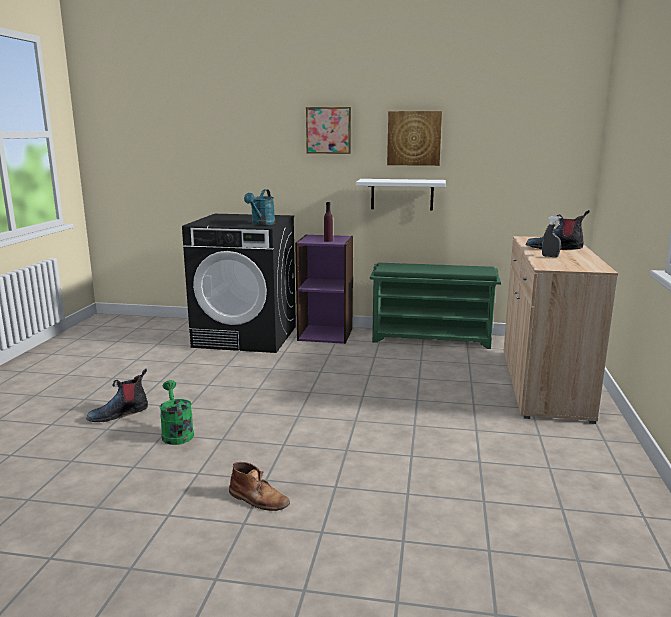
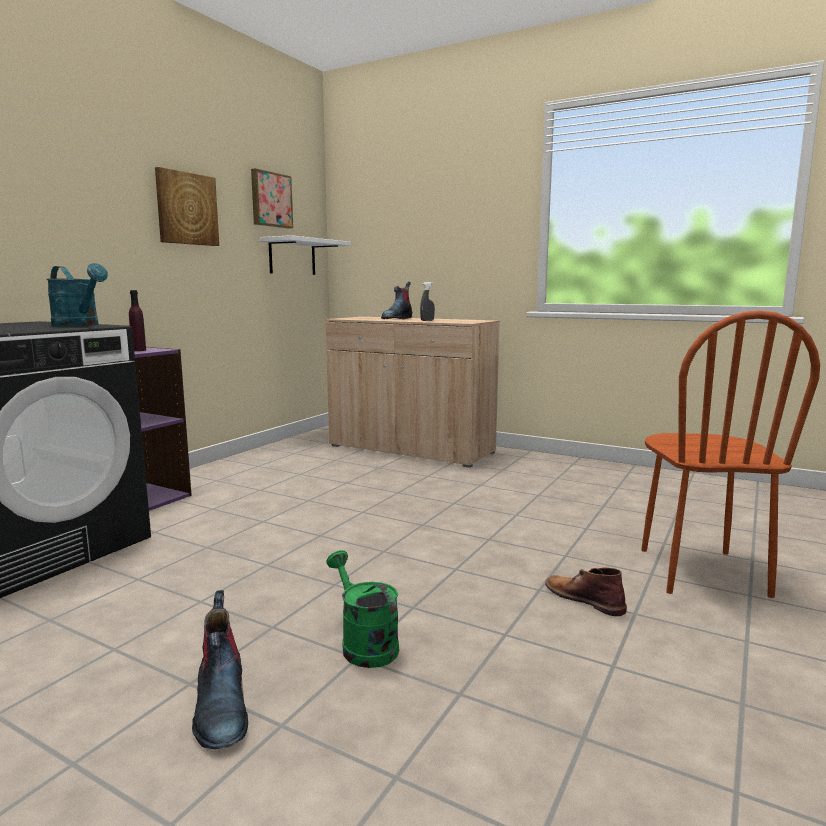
camera: 70 degrees left, 5 degrees down
(176, 433) = (364, 644): green watering can -> green watering can turned 60 degrees clockwise
(259, 499) = (583, 598): brown boot -> brown boot turned 90 degrees counterclockwise
(328, 130) = (76, 182): picture -> picture (270, 200)
(342, 562) = (700, 572): none -> brown chair
(402, 194) = (181, 283): white shelf -> white shelf (292, 257)
(432, 338) = (249, 460): green shoe rack -> none

